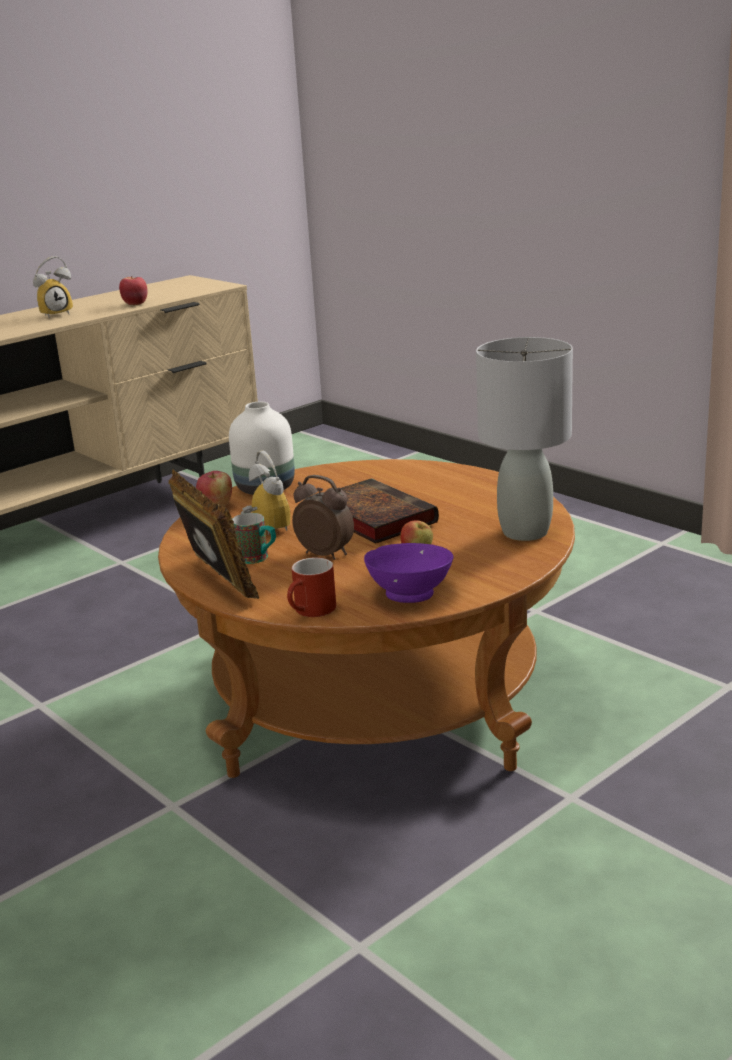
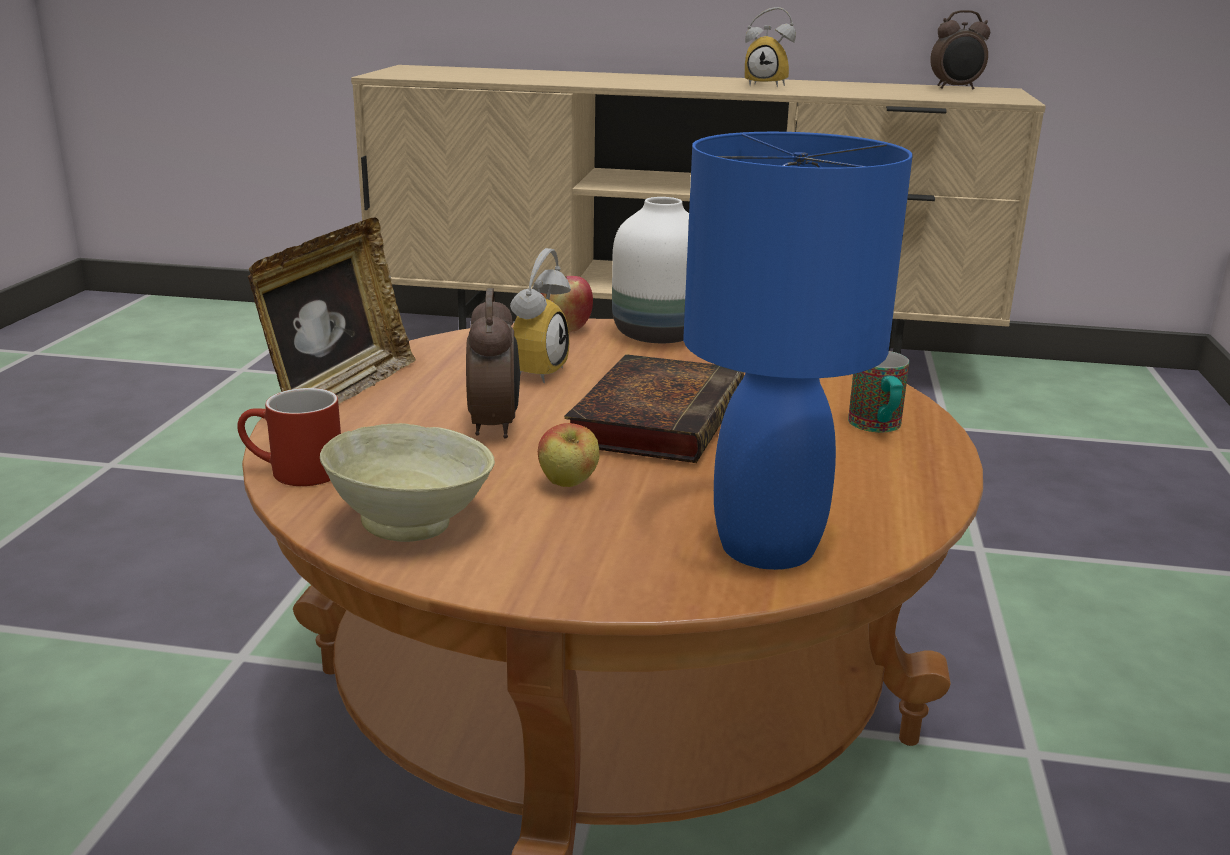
camera: 50 degrees right, 0 degrees up
(135, 304) = (865, 93): apple -> none
(163, 285) = (955, 88): none -> alarm clock
(258, 558) = (436, 393): mug -> mug (878, 427)
(411, 594) = (413, 525): purple bowl -> beige bowl
(525, 532) = (767, 548): grey table lamp -> blue table lamp

